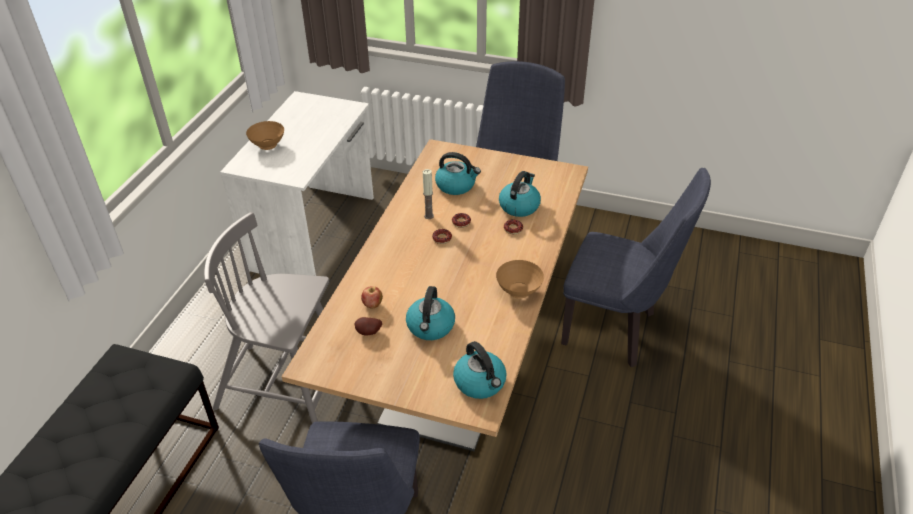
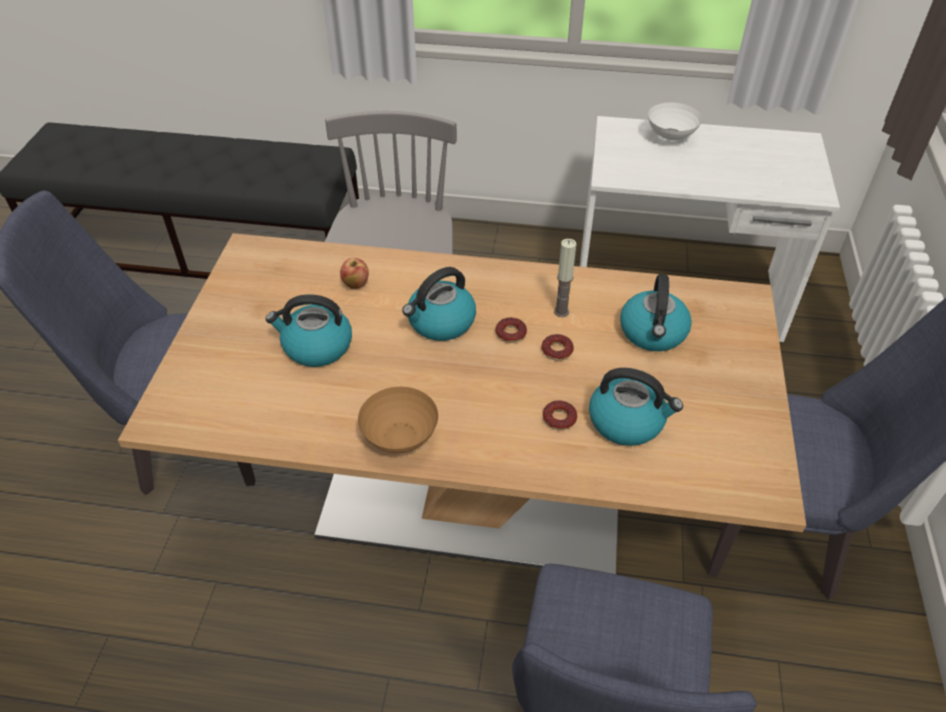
camera: 80 degrees right, 5 degrees up
(267, 146) = (670, 138): brown bowl -> white bowl
(368, 333) = (303, 289): potato -> none
(480, 383) = (207, 412): kettle -> kettle (440, 322)

